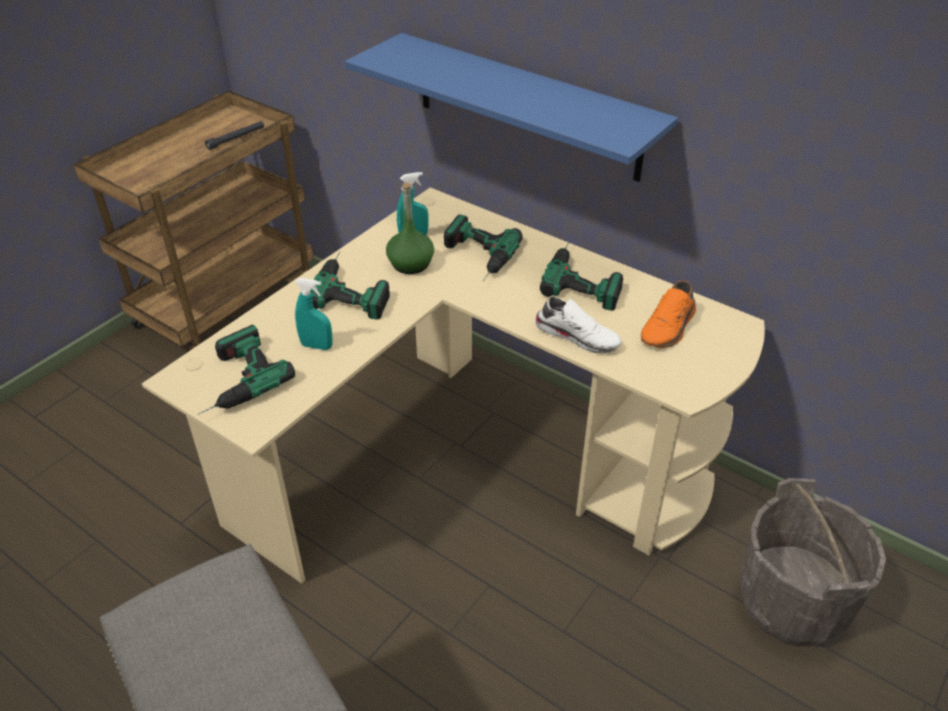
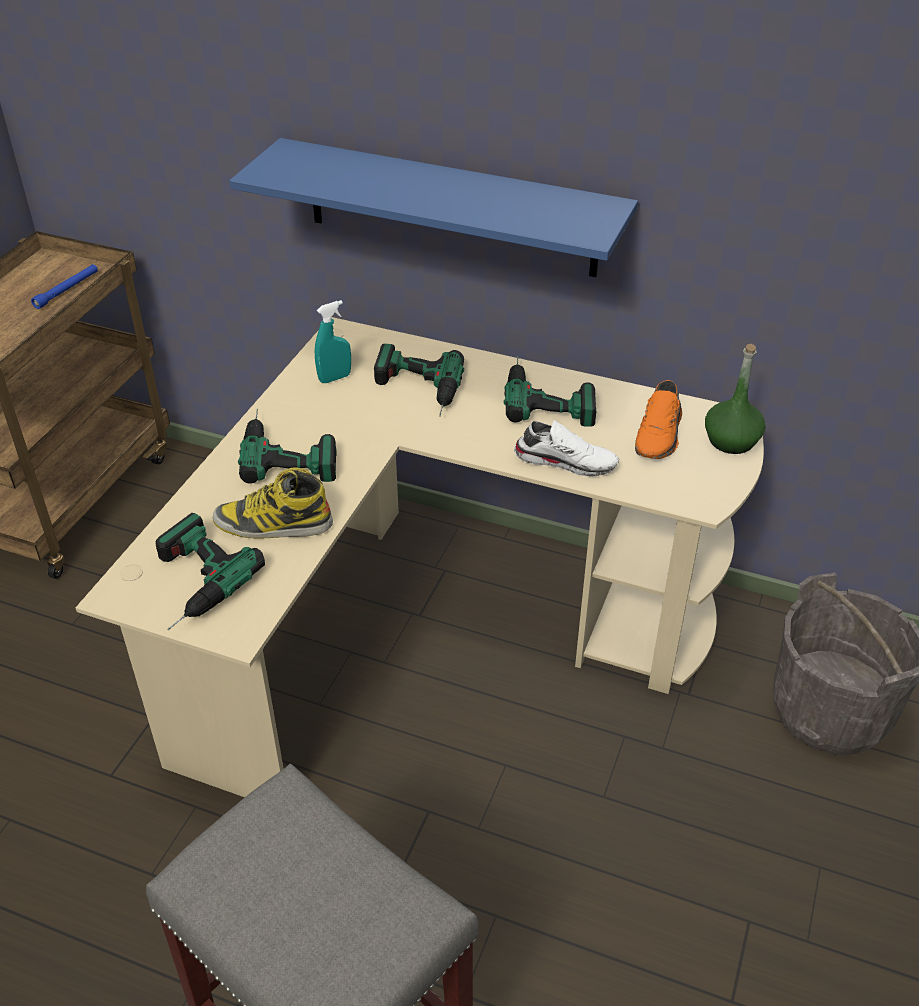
camera: 15 degrees left, 0 degrees up
(236, 138) = (67, 290): black flashlight -> blue flashlight
(316, 346) = (273, 524): turquoise spray bottle -> boot
(411, 264) = (345, 410): green bottle -> green bottle (731, 441)

